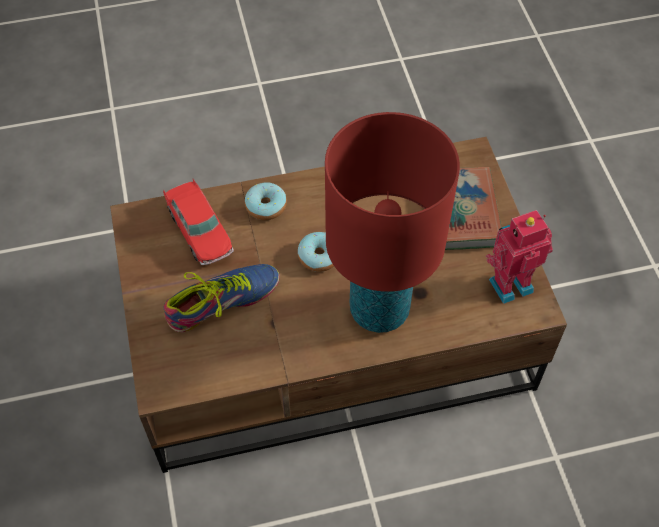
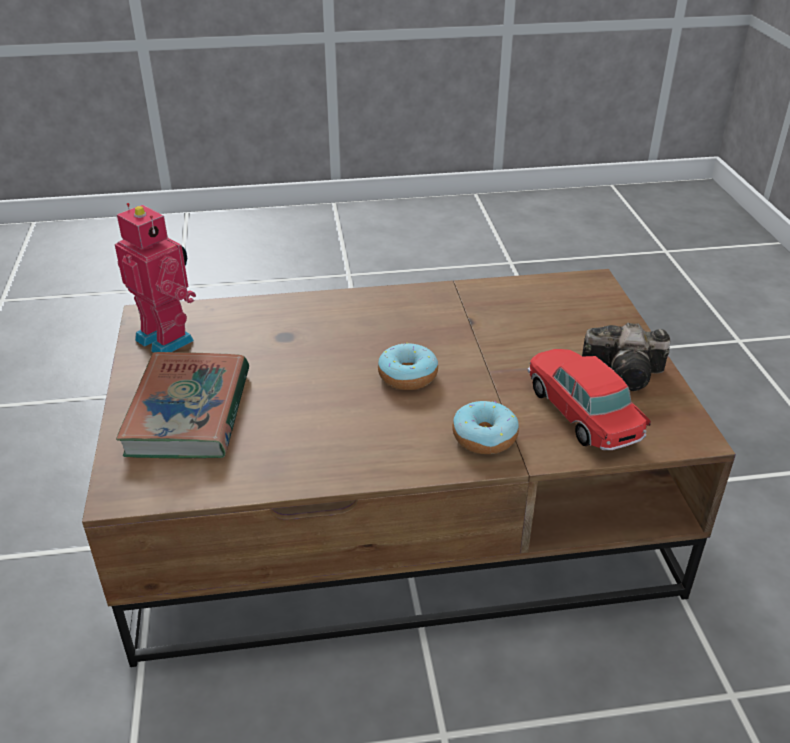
camera: 175 degrees left, 20 degrees down
(159, 270) = (627, 373): none -> camera
(222, 301) = (535, 341): shoe -> none
(379, 309) = (339, 325): red table lamp -> none
(509, 283) = (168, 338): toy robot -> toy robot turned 120 degrees counterclockwise

